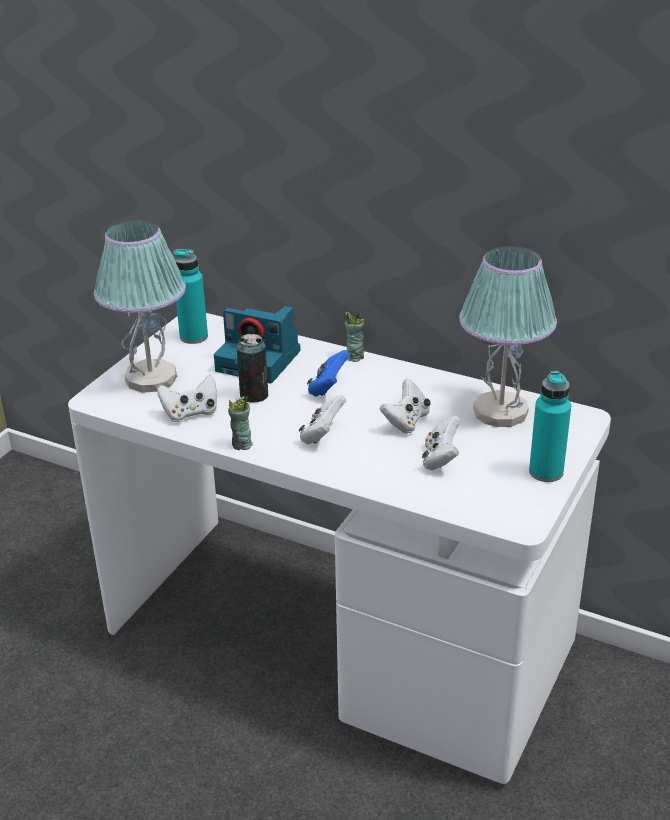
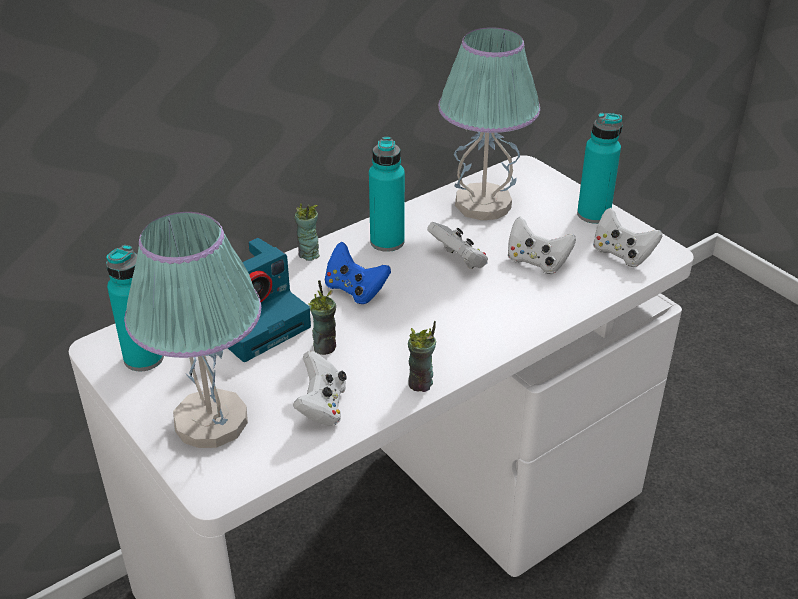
camera: 65 degrees left, 5 degrees up
(254, 395) = (325, 346): can -> cup
(322, 435) = (443, 321): white game controller -> white game controller (622, 254)
(401, 383) = (387, 242): none -> turquoise bottle

